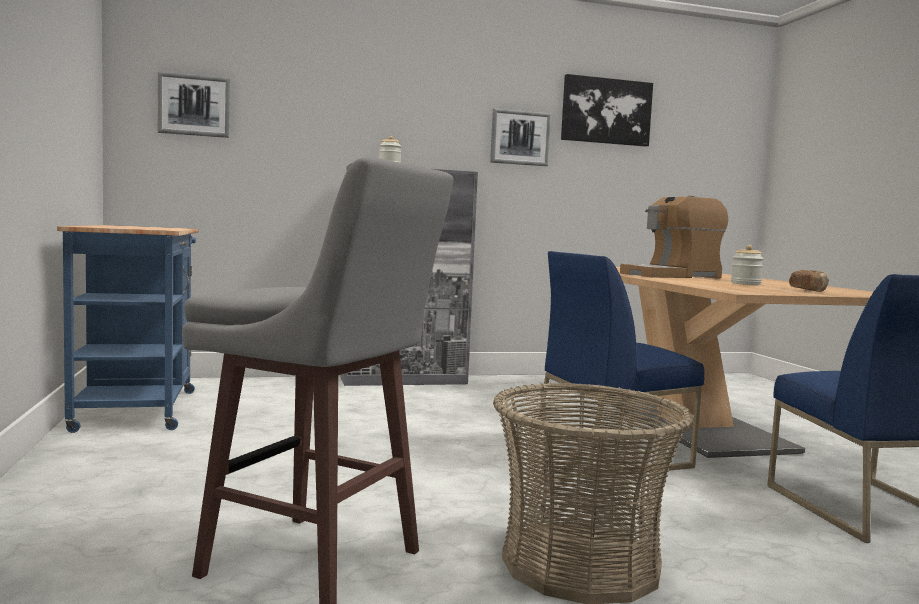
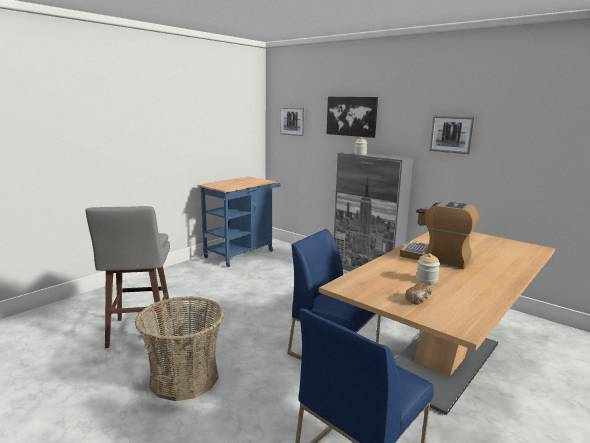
camera: 55 degrees right, 10 degrees up
(606, 111) = (524, 112): picture -> picture (351, 116)

